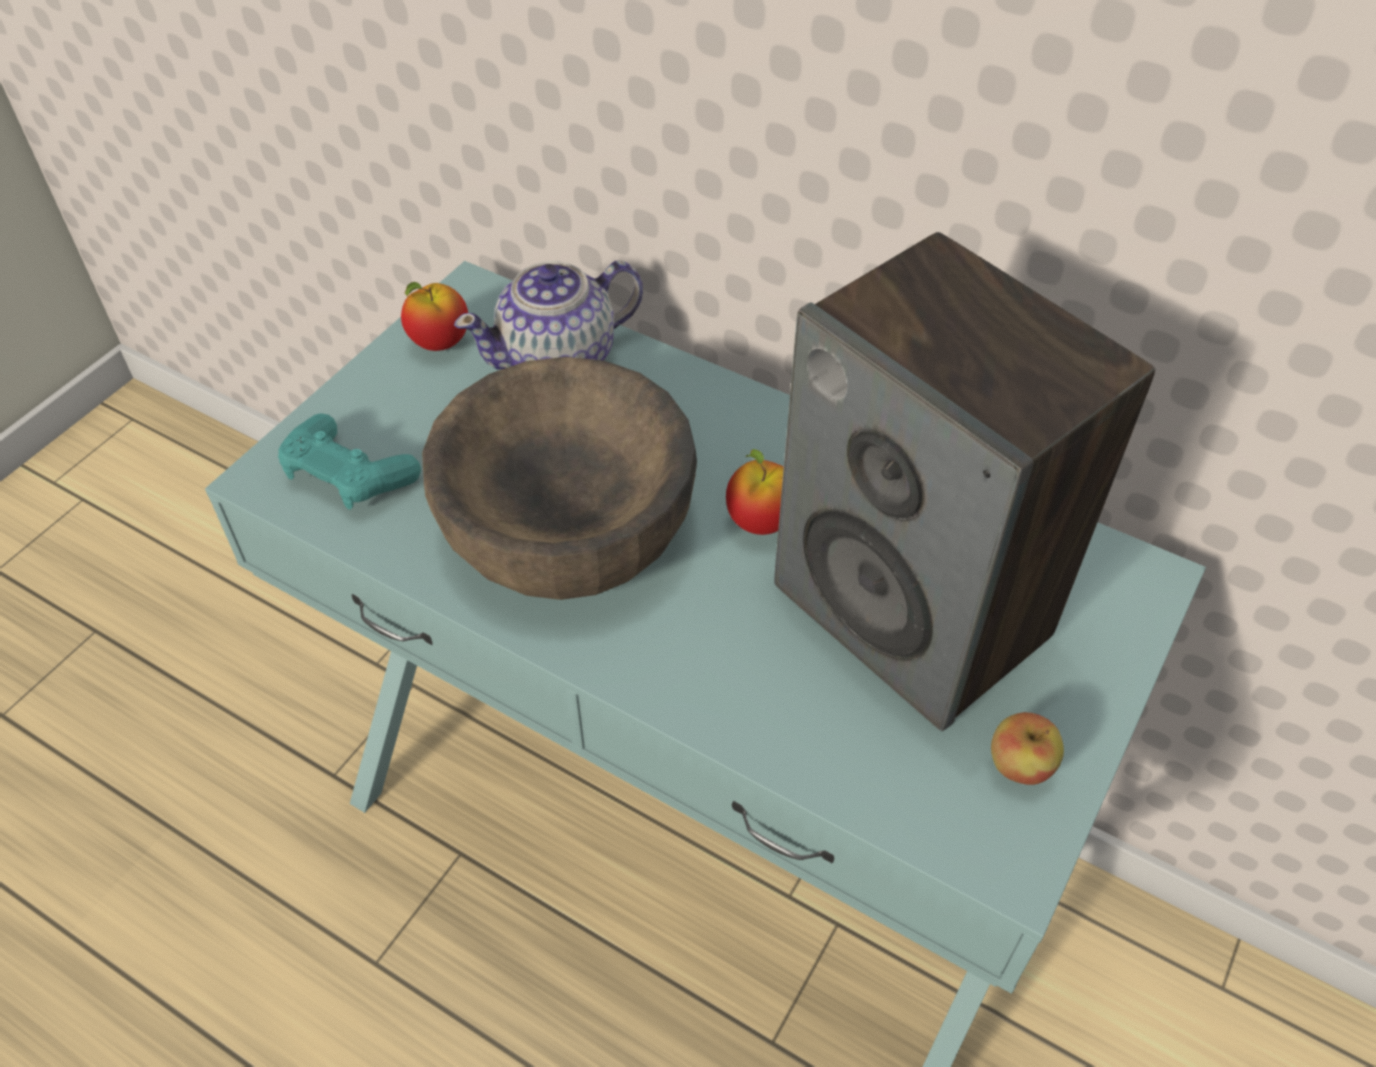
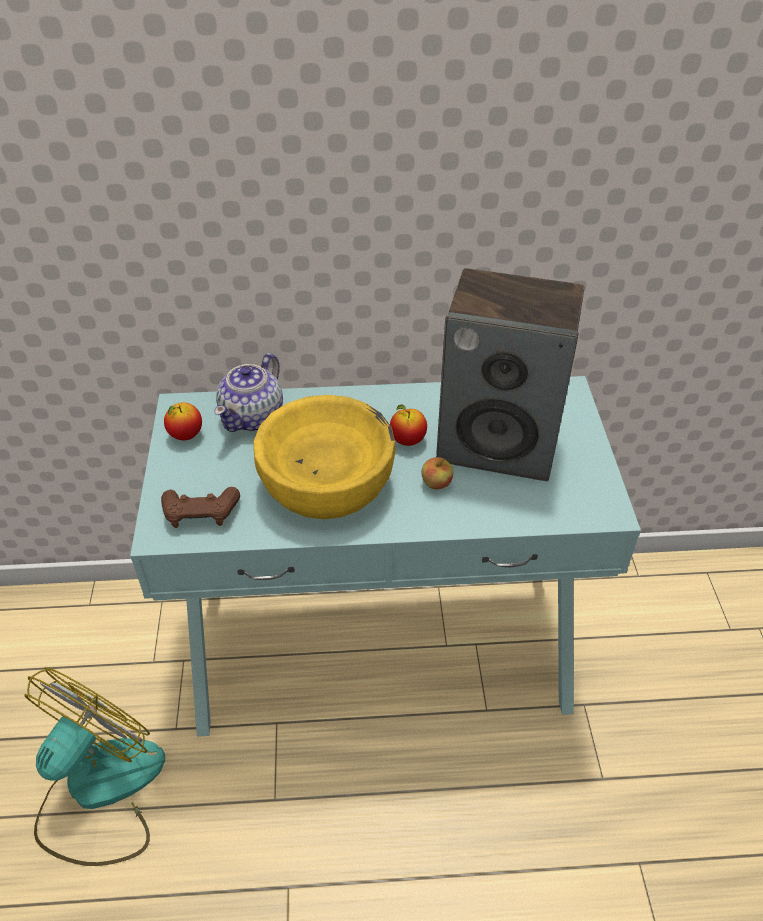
camera: 35 degrees left, 5 degrees down
(187, 800) = (99, 791): none -> fan
(348, 475) = (201, 513): turquoise game controller -> brown game controller
(568, 524) = (326, 482): brown bowl -> yellow bowl
(1020, 765) = (584, 478): apple -> apple (436, 484)

